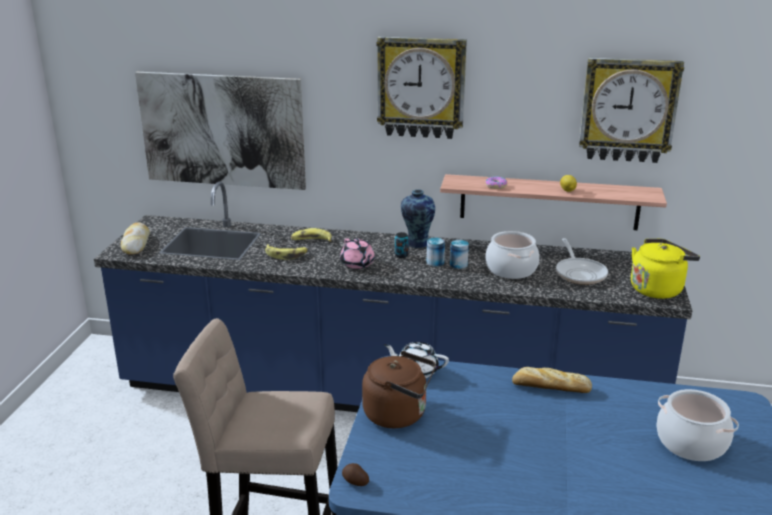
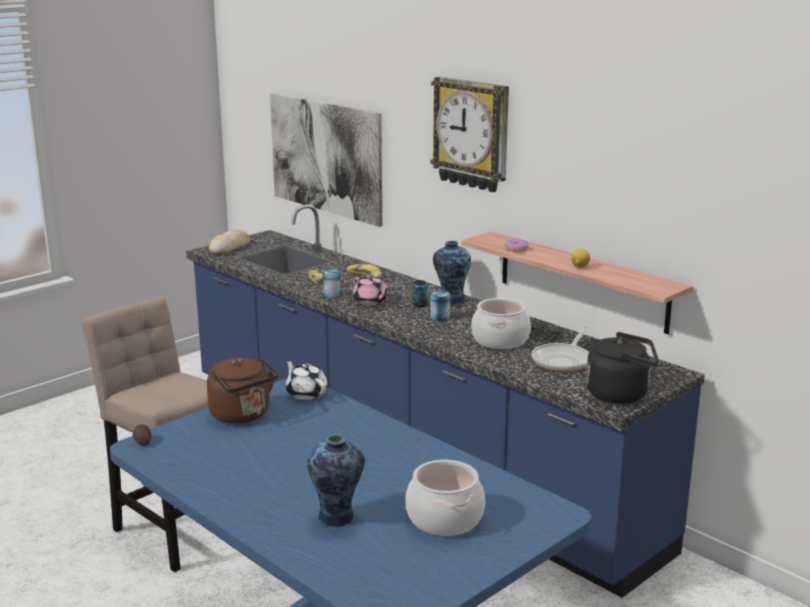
camera: 35 degrees right, 5 degrees down
(357, 264) = (370, 302): pink teapot -> pink teapot turned 45 degrees counterclockwise
(458, 264) = (457, 324): can -> can (332, 294)
(549, 387) = (395, 439): bread -> none
(626, 480) = (337, 518): none -> vase
(628, 110) = (656, 184): wall clock -> none
(658, 289) = (620, 394): yellow kettle -> black kettle

